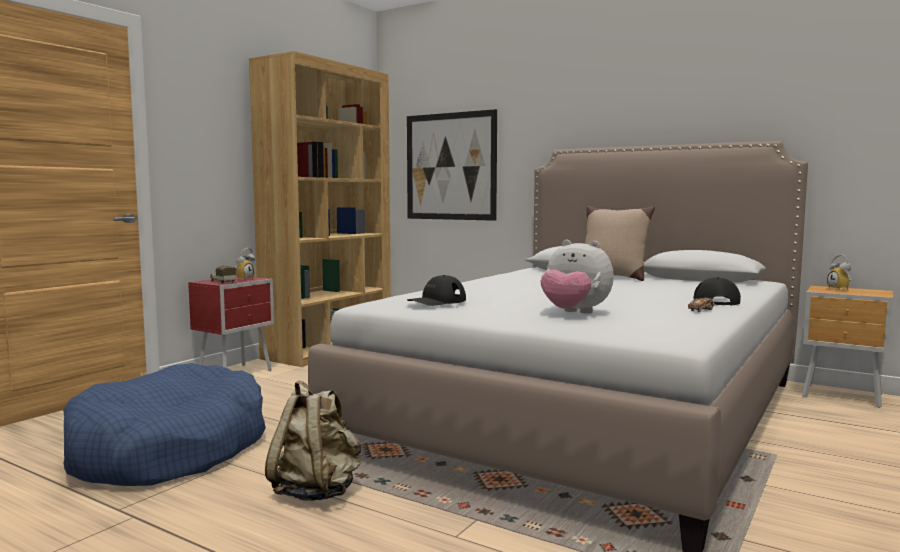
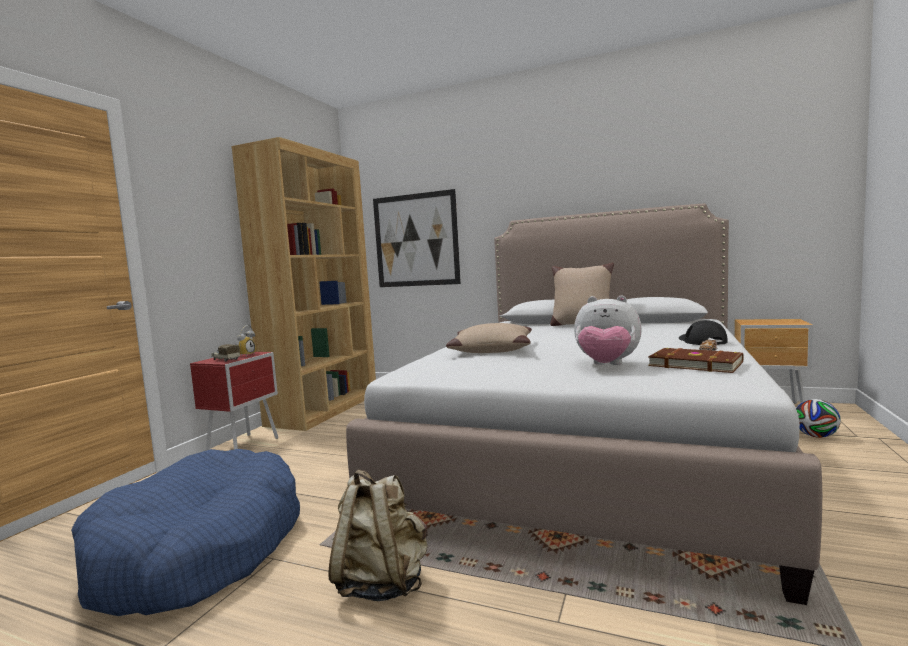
camera: 10 degrees left, 0 degrees up
(437, 301) = (467, 365): black cap -> none
(480, 291) = (491, 350): none -> beige pillow
(665, 319) = (695, 364): none -> brown book
(841, 290) = (763, 321): alarm clock -> none
(868, 429) = (816, 436): none -> football

